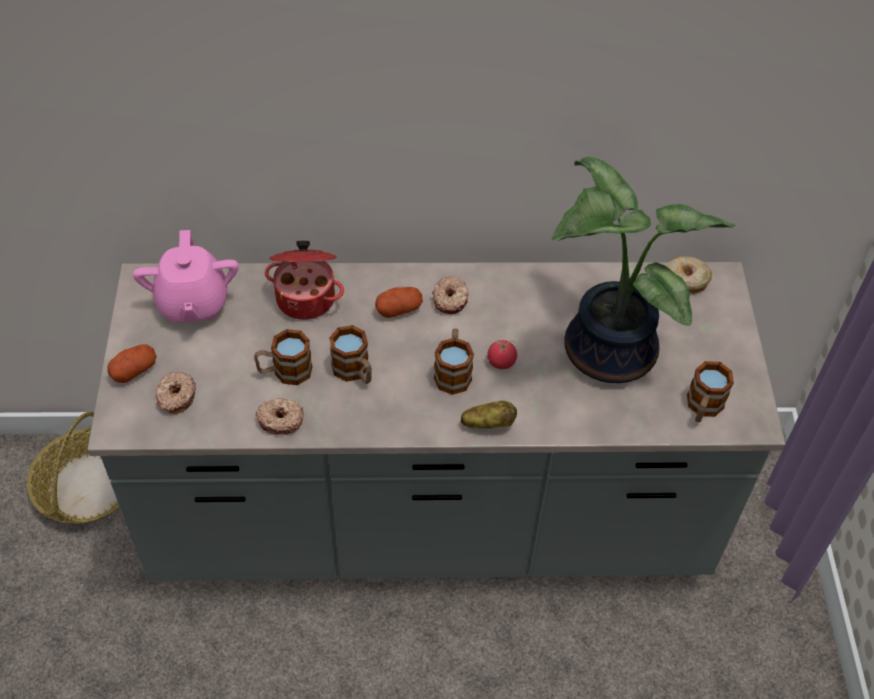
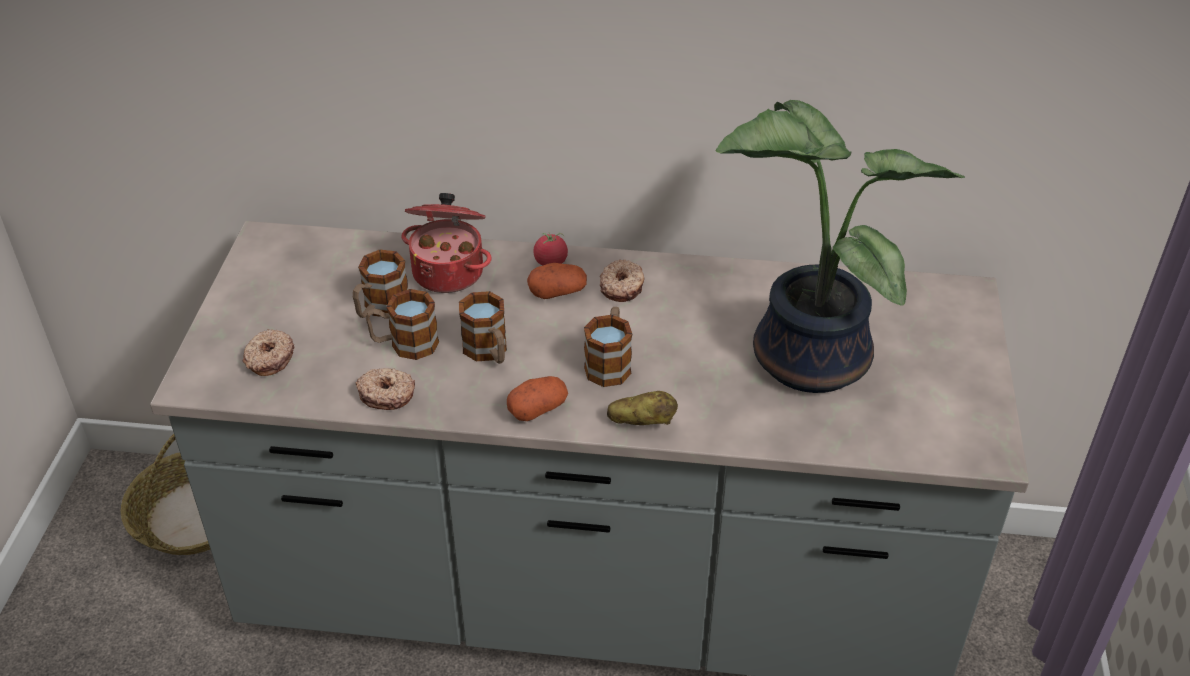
camera: 10 degrees right, 10 degrees down
(134, 370) = (228, 327): potato -> potato (537, 409)
(193, 303) = (315, 266): pink teapot -> none
(501, 362) = (672, 357): tomato -> tomato (550, 262)
(686, 280) = (922, 290): donut -> none
(702, 408) = (923, 431): mug -> mug (380, 308)

